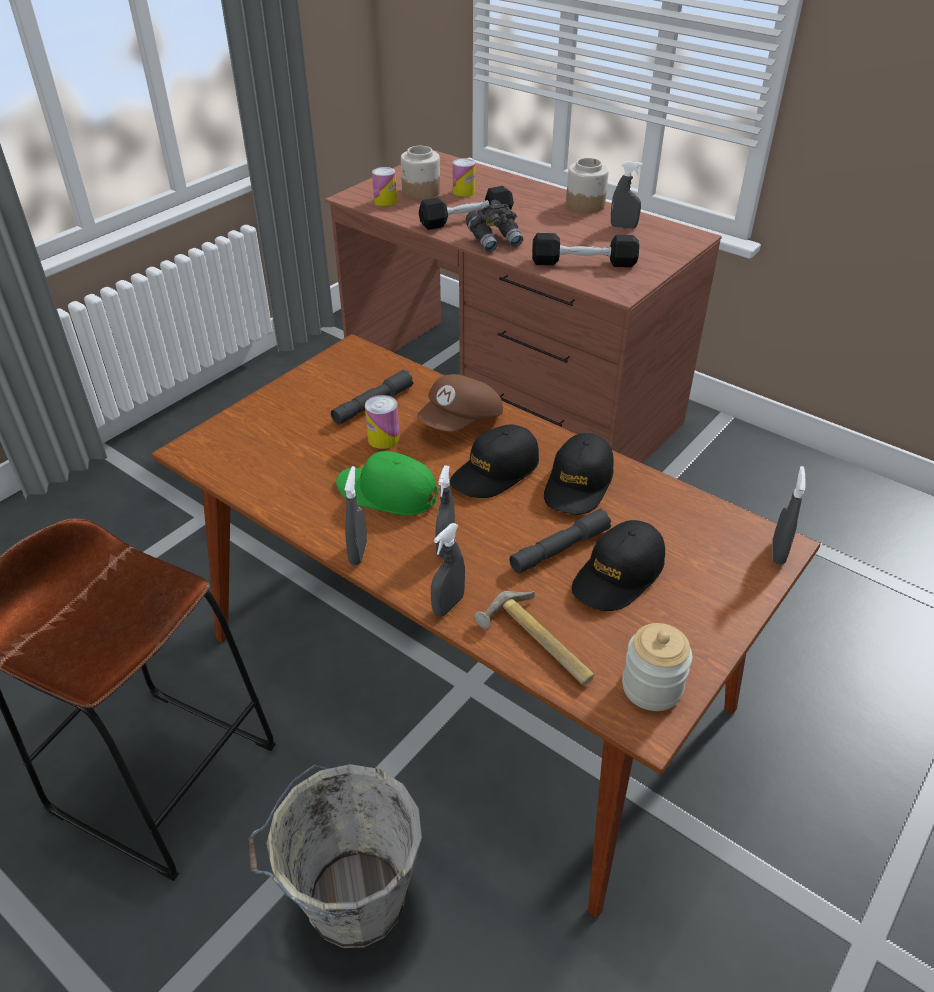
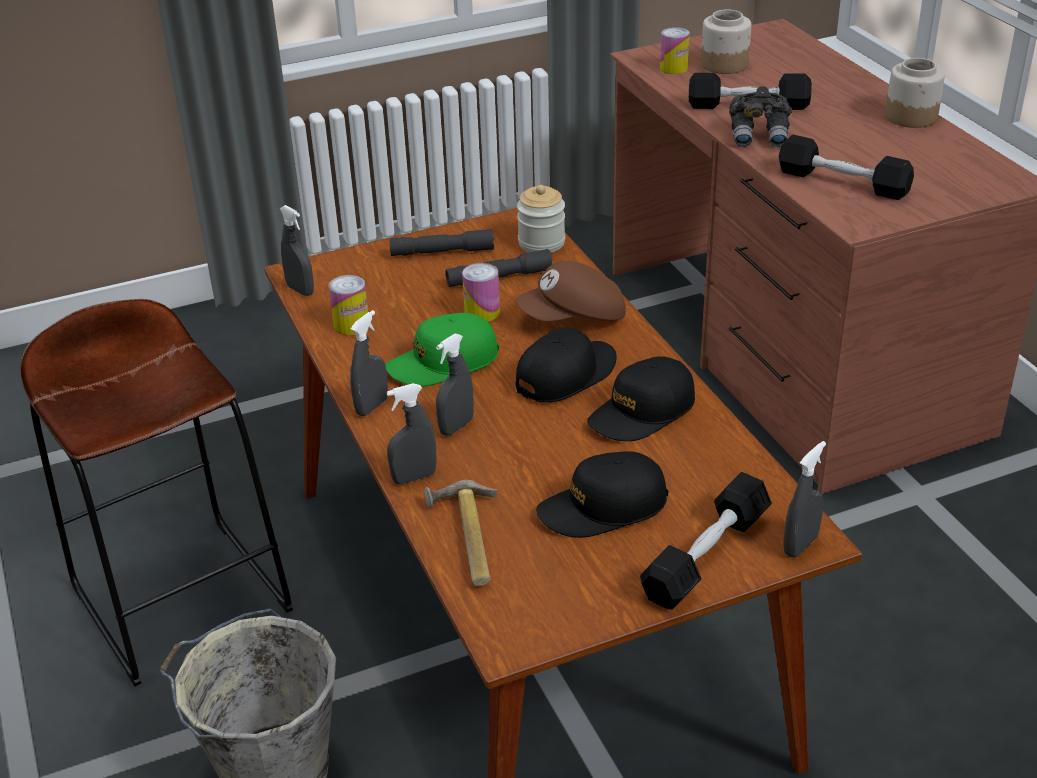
camera: 30 degrees right, 5 degrees down
(387, 493) = (443, 363): green cap -> green cap turned 75 degrees counterclockwise
(464, 192) = (774, 74): can -> can (351, 325)
(495, 472) = (566, 375): black cap -> black cap turned 150 degrees clockwise
(559, 549) = (565, 465): grey flashlight -> grey flashlight (442, 252)
(623, 227) = (934, 152): grey spray bottle -> grey spray bottle (300, 290)
(652, 687) = (542, 613): jar -> jar (541, 243)
(724, 587) = (706, 556): none -> black dumbbell

